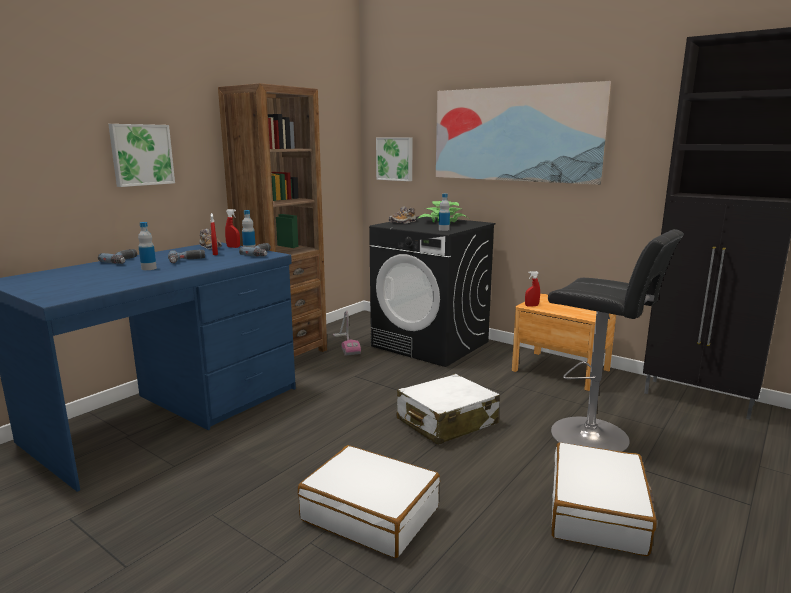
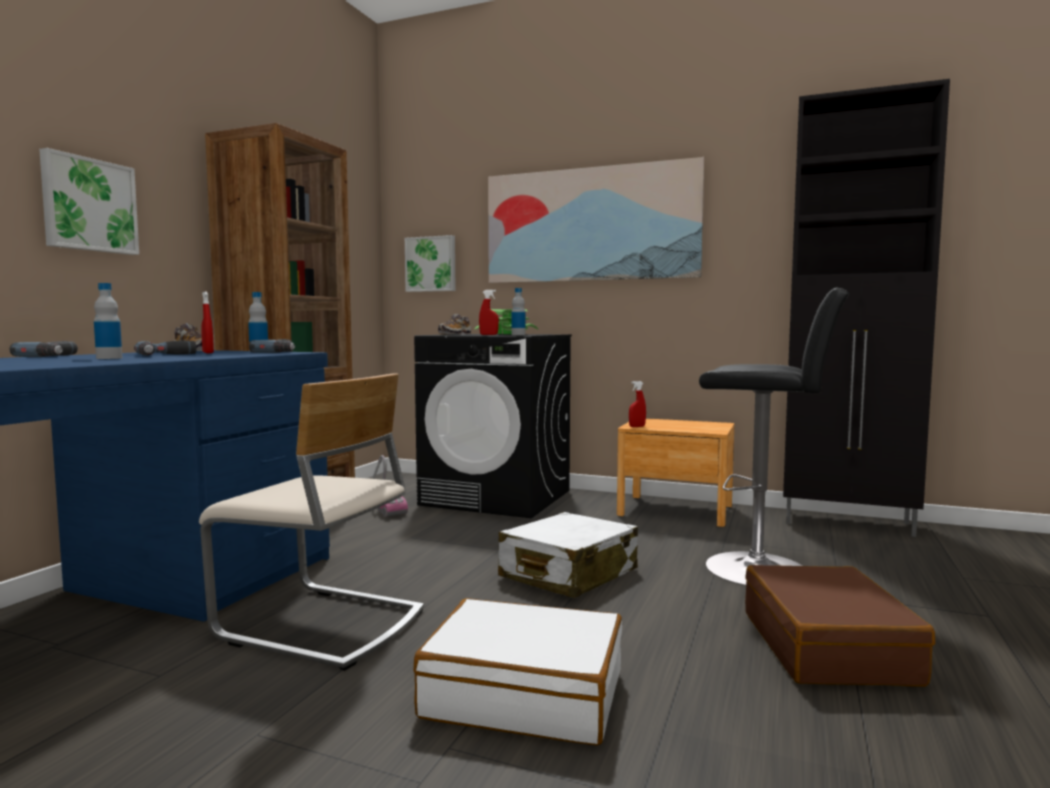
camera: 15 degrees left, 10 degrees down
(233, 247) = (230, 351): red spray bottle -> red spray bottle (488, 334)
(271, 443) = (320, 625): none -> beige chair
(598, 512) = (828, 647): white suitcase -> brown suitcase

